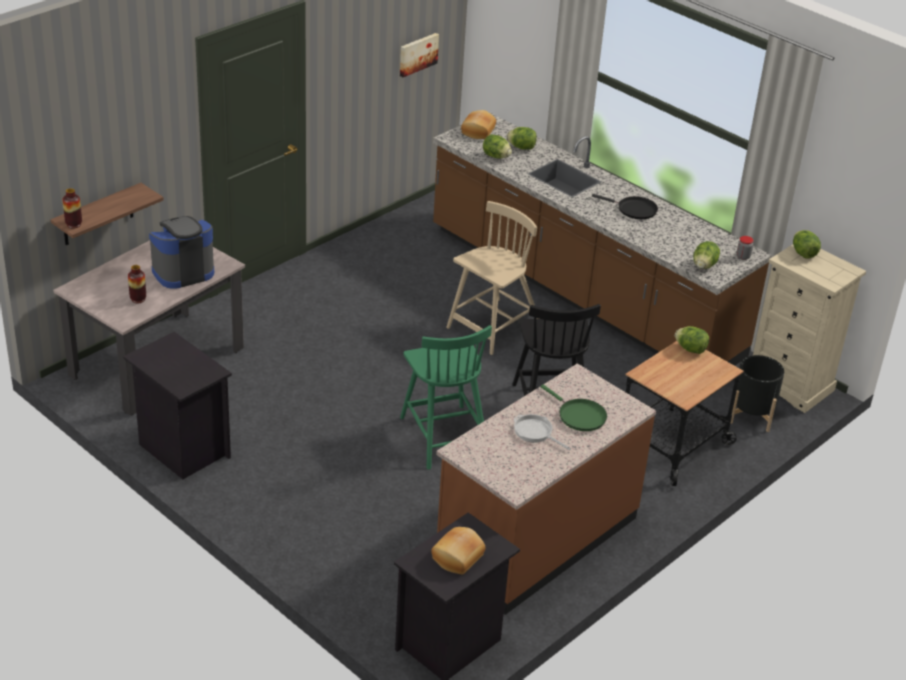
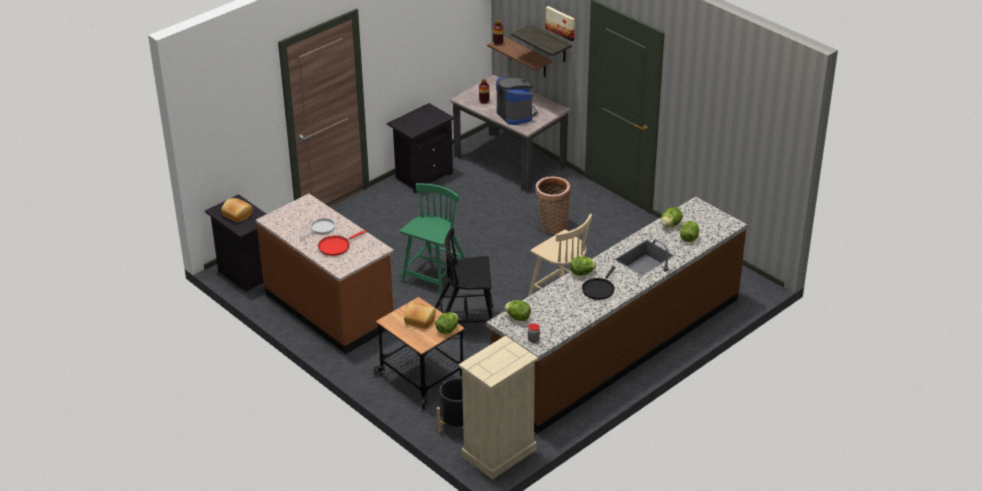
camera: 95 degrees right, 0 degrees up
(136, 160) = (550, 44): none -> shelf
(328, 330) = (552, 226): none -> basket
(417, 54) = (750, 148): picture -> picture (561, 23)
(444, 436) = (434, 274): green chair -> green chair turned 135 degrees clockwise
(477, 131) = (711, 217): bread -> bread (420, 320)
(579, 416) = (336, 246): green frying pan -> red frying pan
(803, 253) = (514, 355): lettuce -> lettuce (582, 273)

